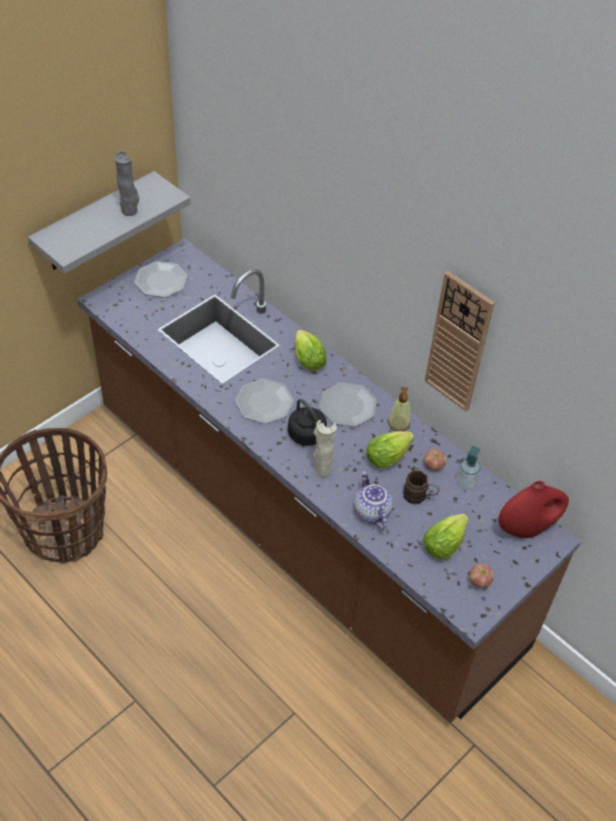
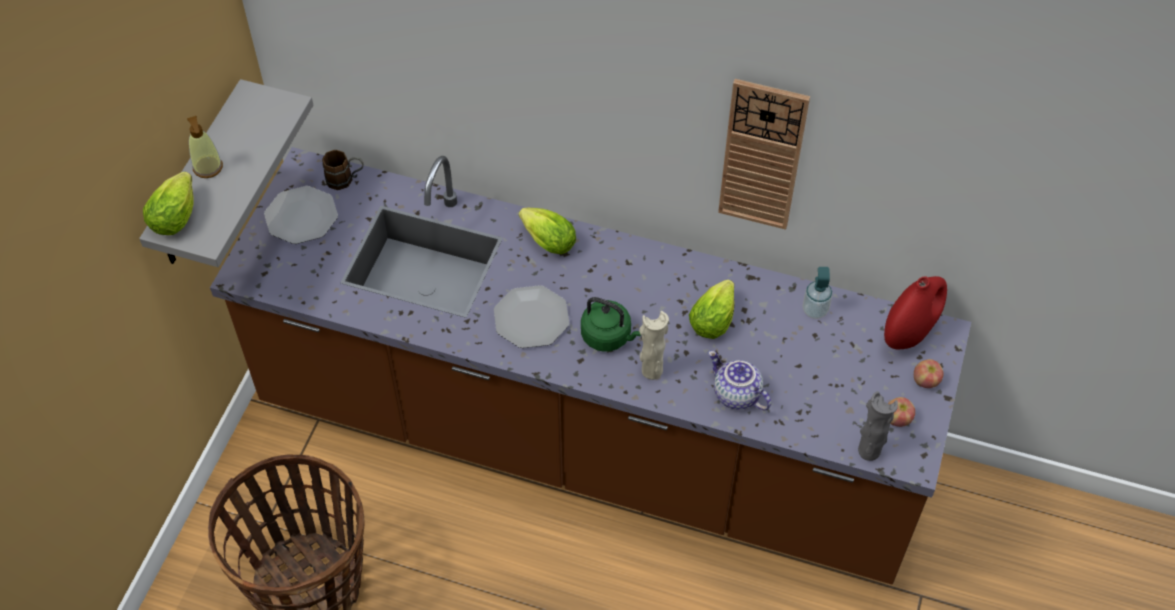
camera: 25 degrees left, 5 degrees up
(130, 211) = (249, 147): grey vase -> grey vase (869, 450)
(308, 436) = (608, 336): black kettle -> green kettle
(348, 406) = (629, 278): plate -> none
(398, 424) = (700, 274): soap dispenser -> soap dispenser (208, 167)
(419, 497) = (776, 351): brown mug -> brown mug (345, 179)
(433, 466) = (769, 307): apple -> apple (925, 381)
(446, 542) = (836, 391): lettuce -> lettuce (176, 214)

